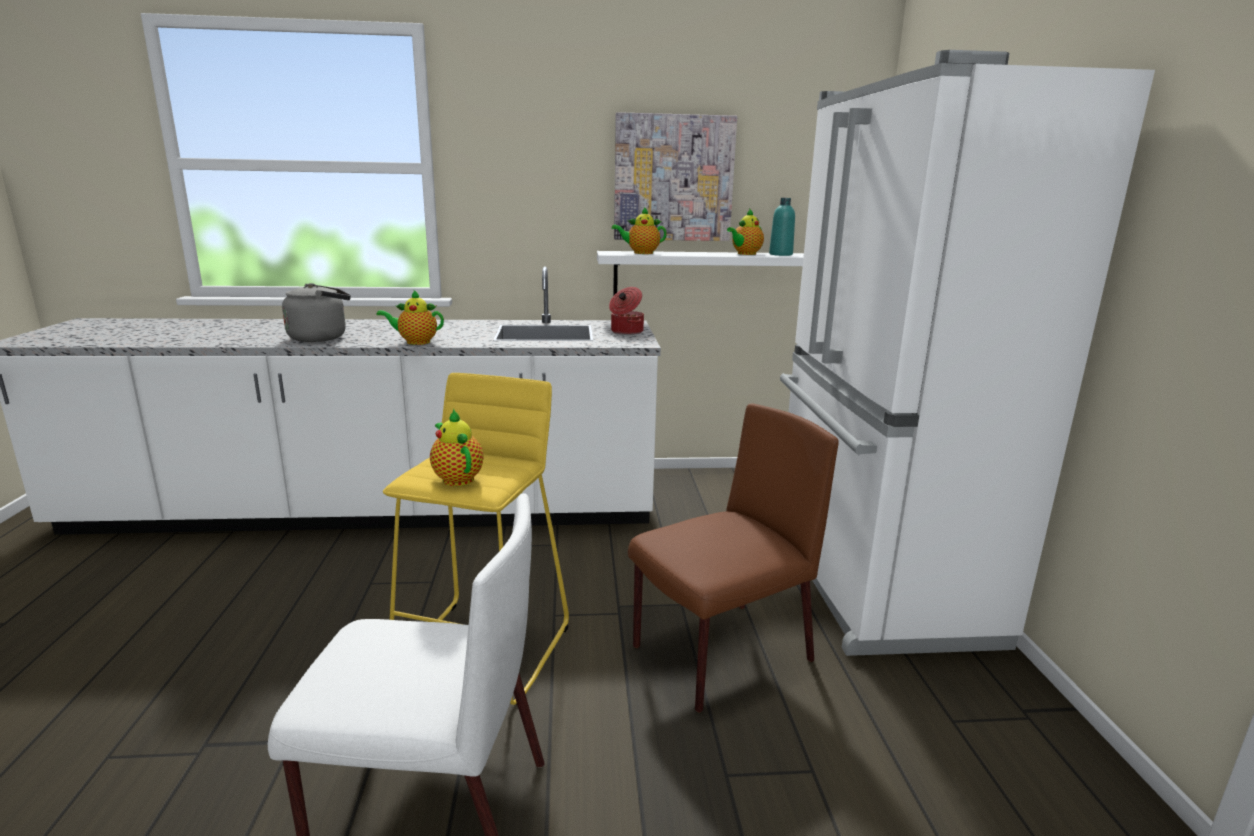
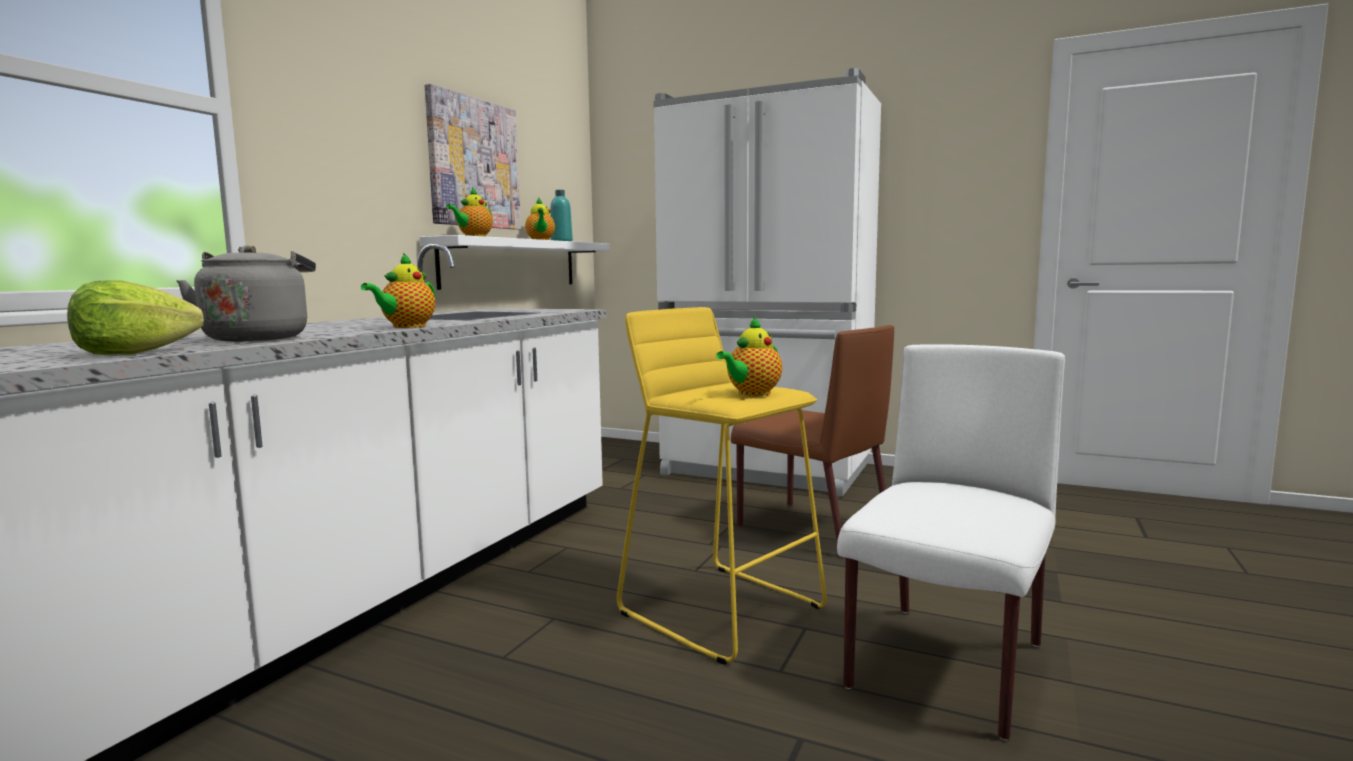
camera: 60 degrees left, 10 degrees down
(239, 340) = (134, 352): none -> lettuce
(457, 478) = (751, 394): teapot -> teapot turned 45 degrees counterclockwise
(626, 332) = (529, 309): cooking pot -> none
(719, 655) = (810, 527): brown chair -> brown chair turned 135 degrees clockwise

